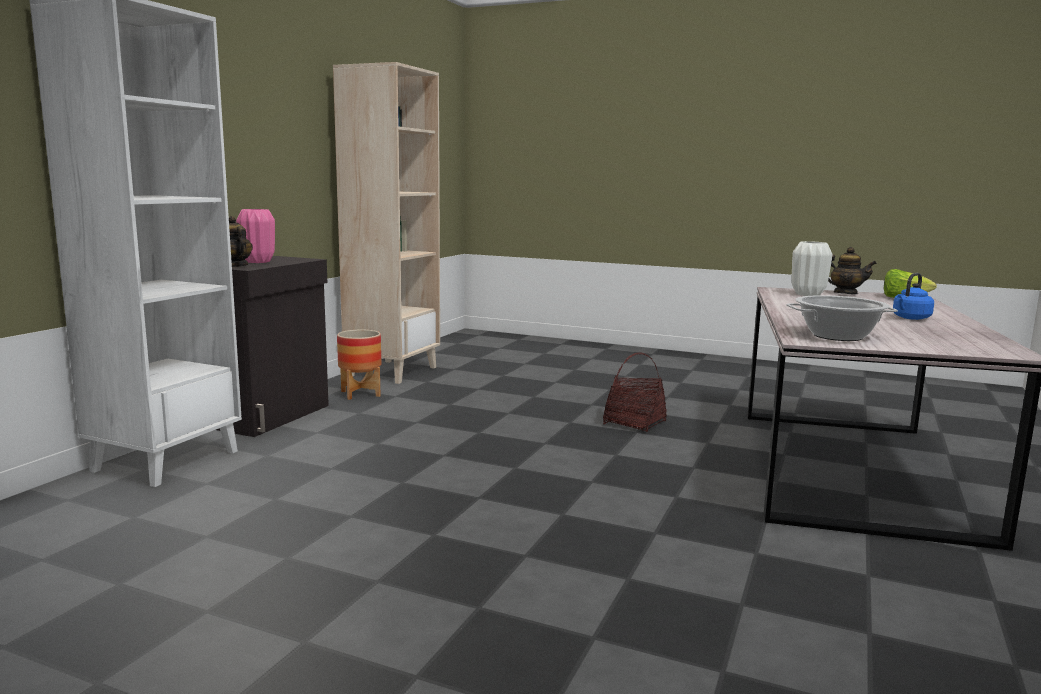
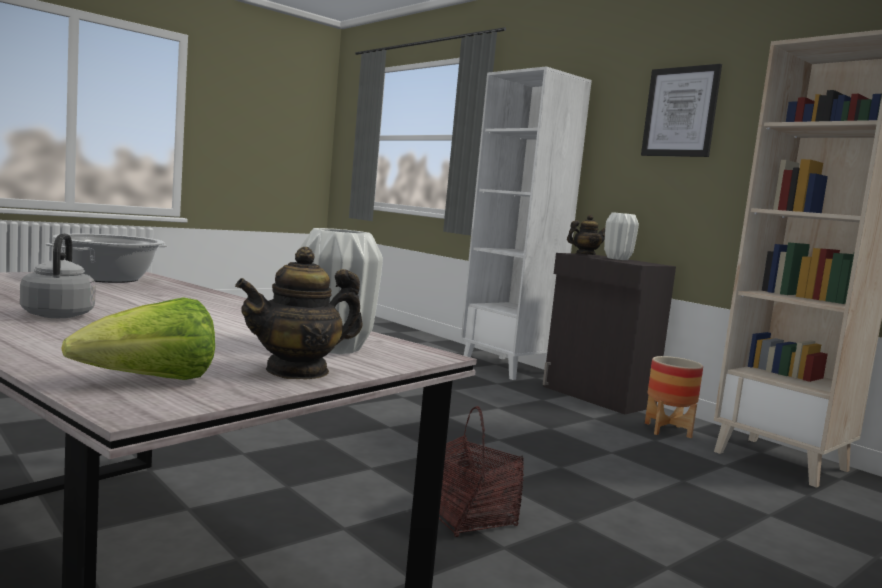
camera: 115 degrees right, 5 degrees down
(244, 90) = (680, 112): none -> picture
(258, 262) = (617, 259): pink vase -> white vase
(910, 318) = (59, 314): blue kettle -> grey kettle

